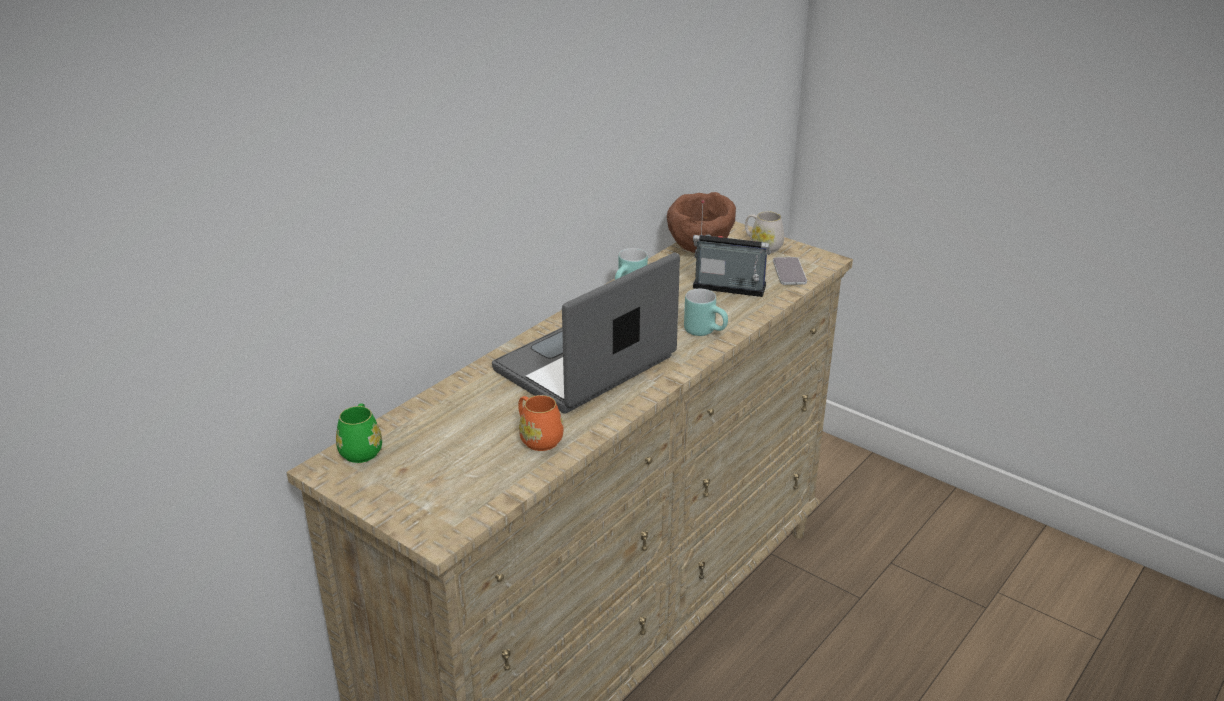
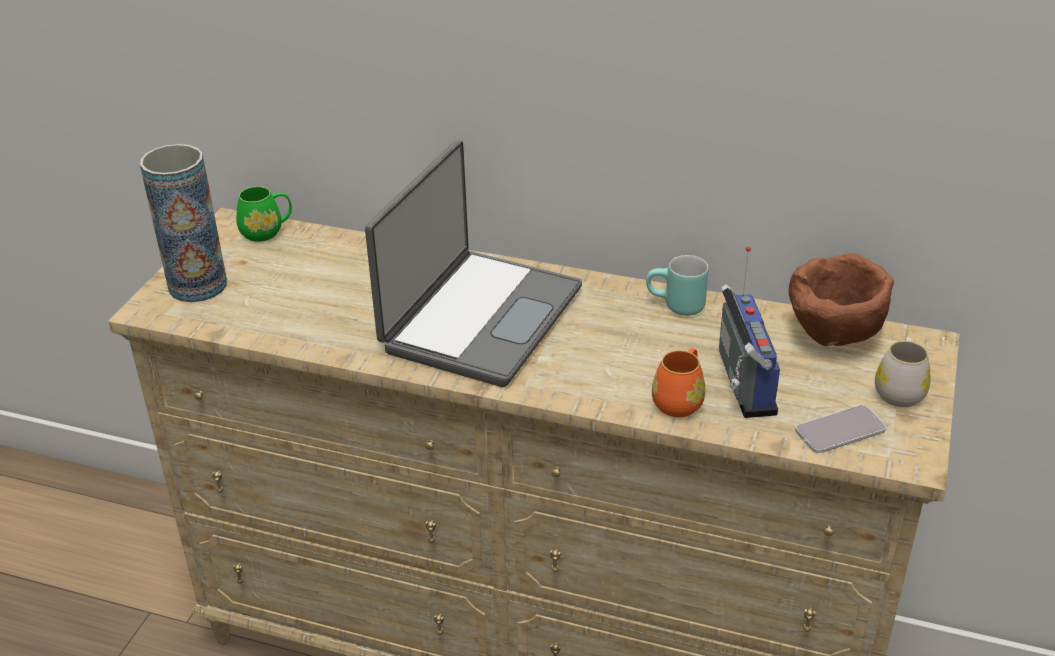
camera: 70 degrees right, 5 degrees up
(421, 501) = (198, 285): none -> vase
(538, 438) = (323, 322): orange mug -> orange mug (680, 400)
(587, 366) = (479, 318): laptop -> laptop turned 90 degrees clockwise
(706, 331) = (615, 388): turquoise mug -> none

